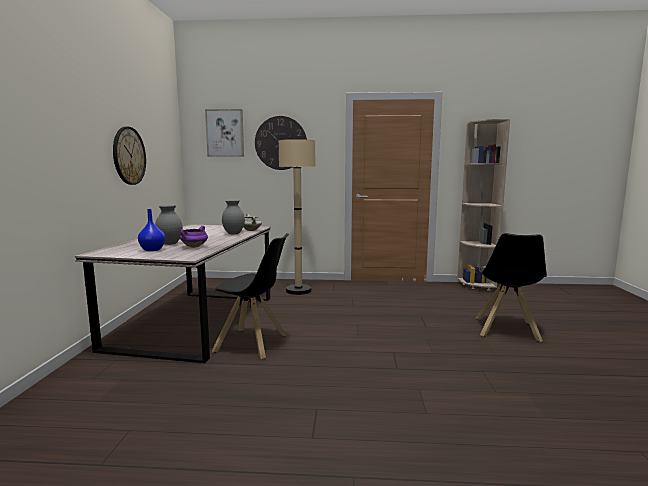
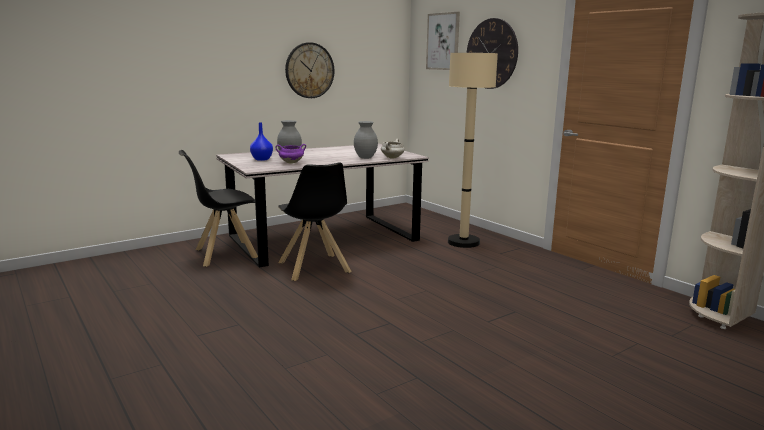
camera: 50 degrees right, 5 degrees up
(506, 330) = (576, 369): black chair -> black chair (224, 254)

